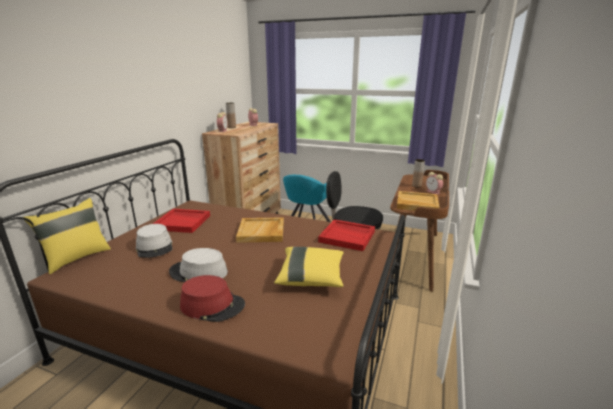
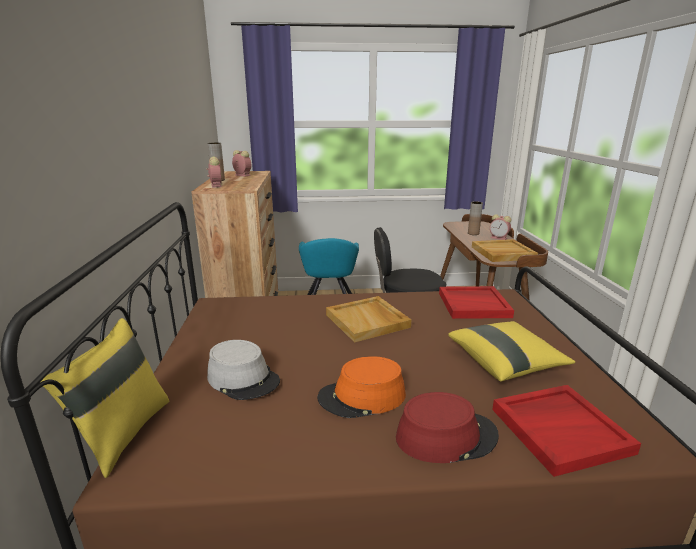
camera: 25 degrees left, 0 degrees up
(183, 222) = (236, 332): red tray -> red tray (560, 429)
(198, 272) = (362, 397): grey hat -> orange hat

